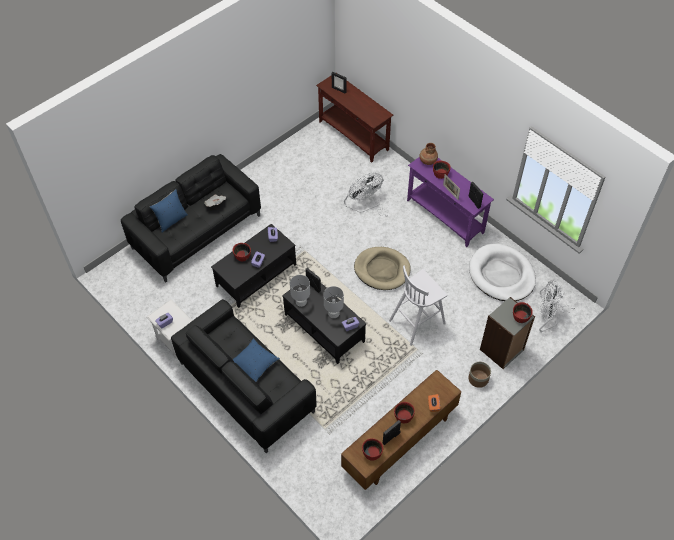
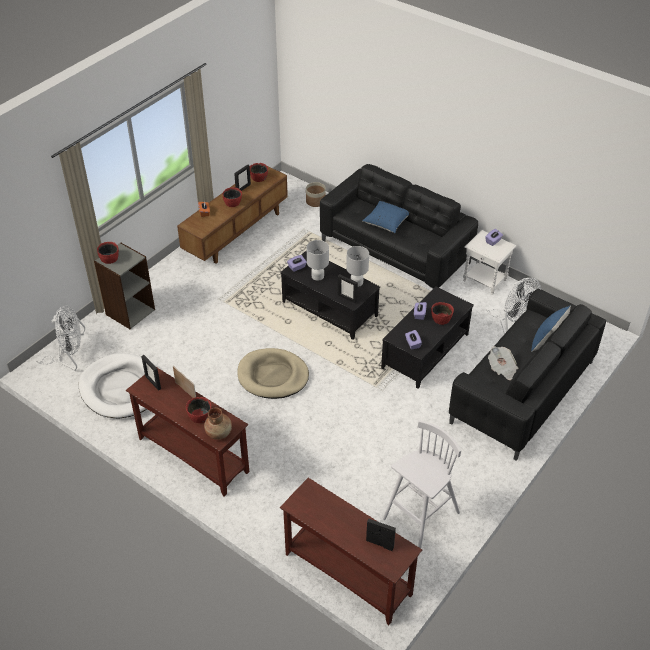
camera: 170 degrees right, 10 degrees down
(368, 204) = (304, 458): white fan -> white fan (513, 319)
(418, 321) = (224, 327): white stool -> white stool (420, 517)
(445, 216) = (192, 455): purple console table -> brown console table
(478, 379) = (158, 284): planter -> planter (315, 201)

